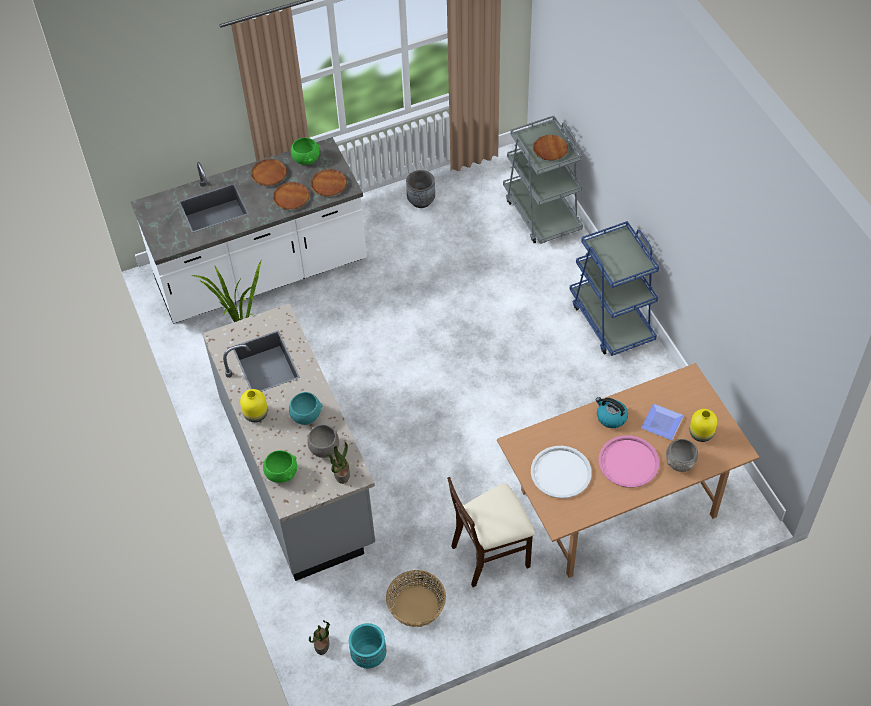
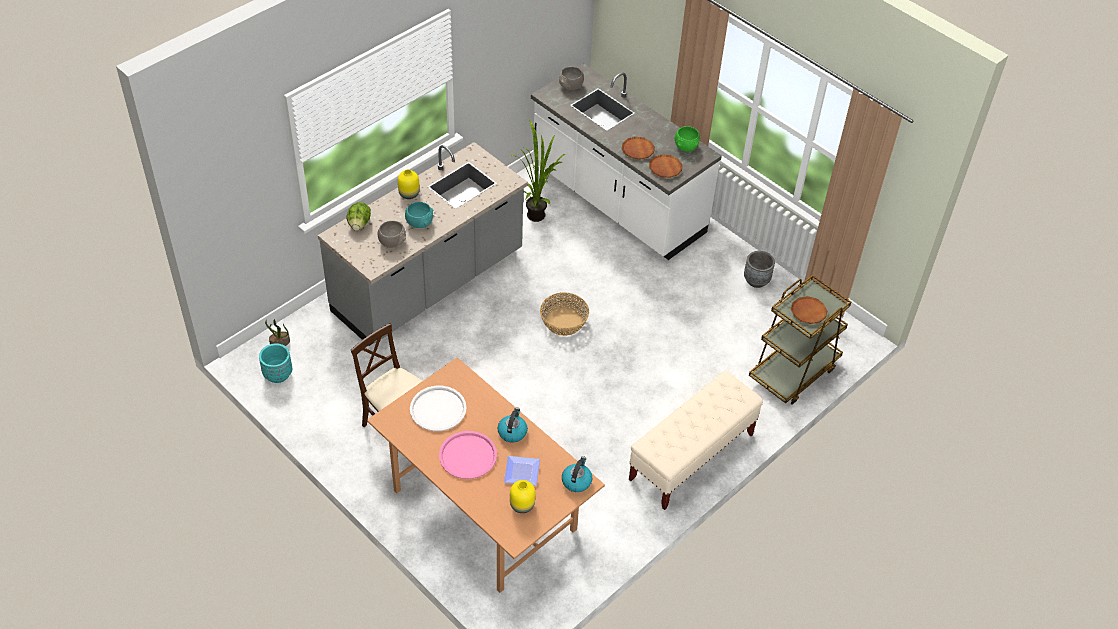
camera: 65 degrees right, 5 degrees down
(269, 174) = (656, 130): brown plate -> none
(281, 473) = (359, 224): green bowl -> lettuce
(341, 473) = (372, 258): potted plant -> none
(416, 606) = (332, 392): basket -> basket (564, 322)
(542, 213) = (793, 372): grey cart -> brown cart
(611, 320) = (691, 457): blue cart -> beige bench
(680, 462) = (483, 495): grey bowl -> grey bowl (570, 86)
(685, 383) = (576, 481): none -> kettle

